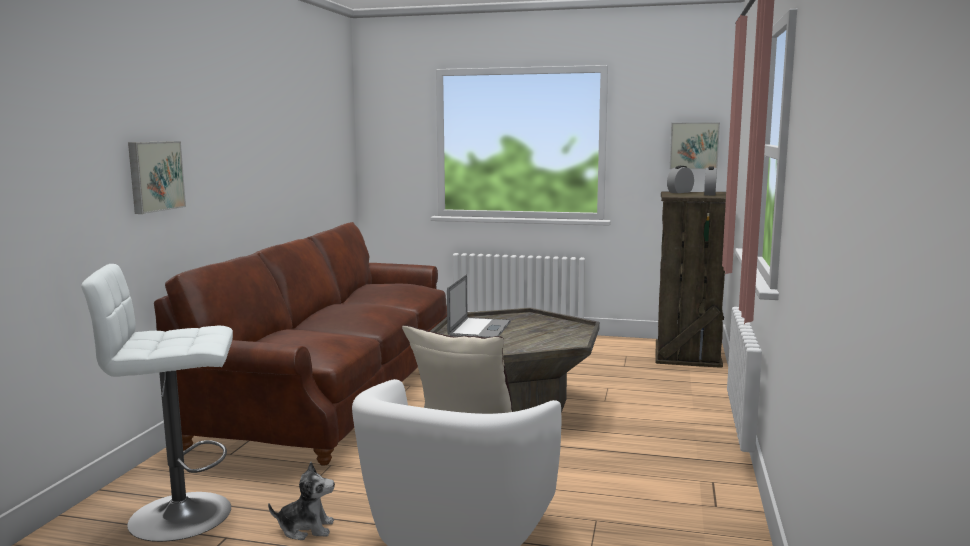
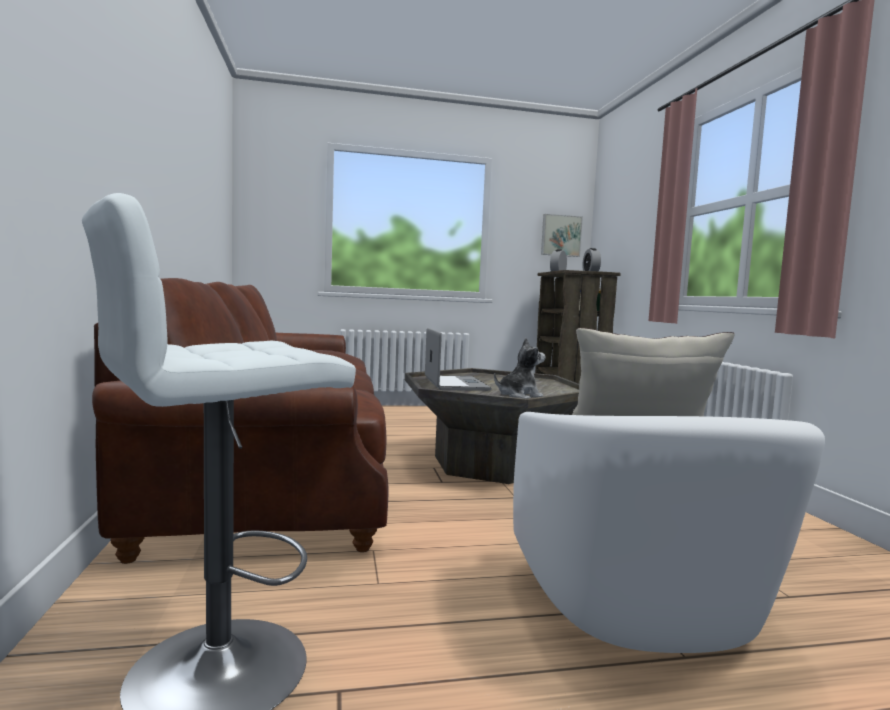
camera: 25 degrees left, 5 degrees down
(154, 176) = (93, 133): picture -> none
(306, 529) = (447, 644): plush toy -> plush toy (519, 396)

